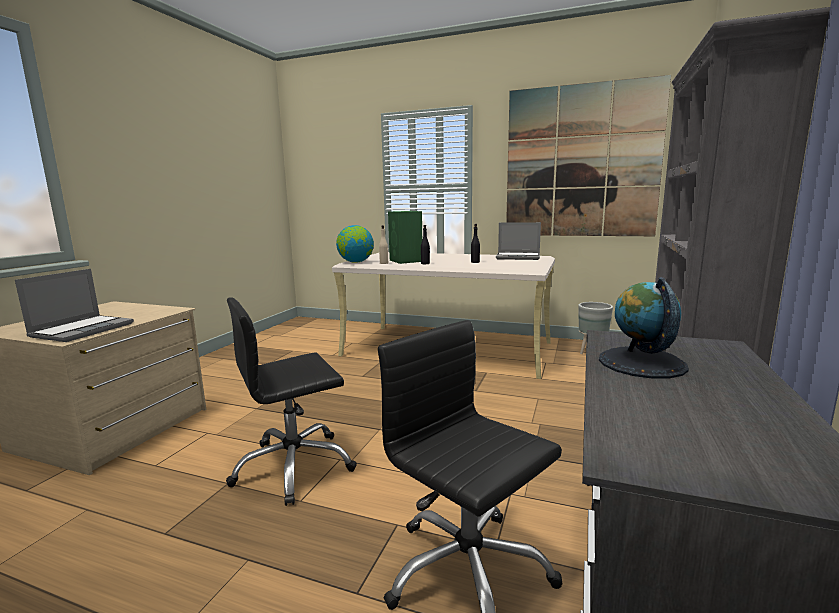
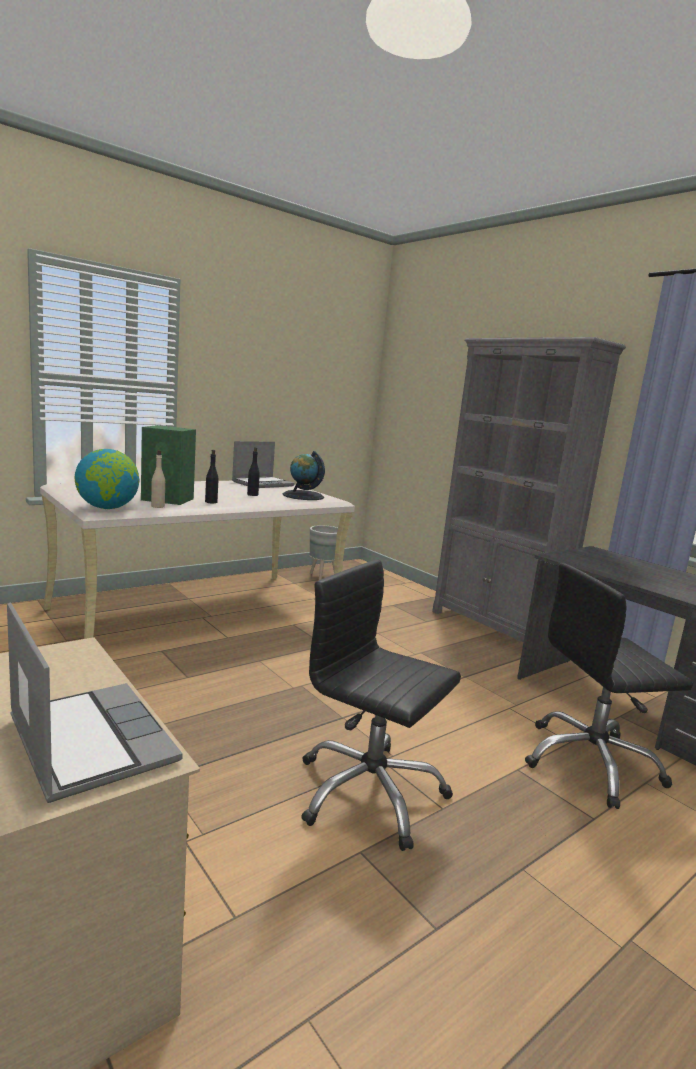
camera: 60 degrees left, 0 degrees up
(294, 467) = (369, 793): black office chair -> black office chair turned 120 degrees clockwise
(581, 162) = (295, 375): picture -> none
(641, 363) = (618, 570): globe -> globe (303, 496)

